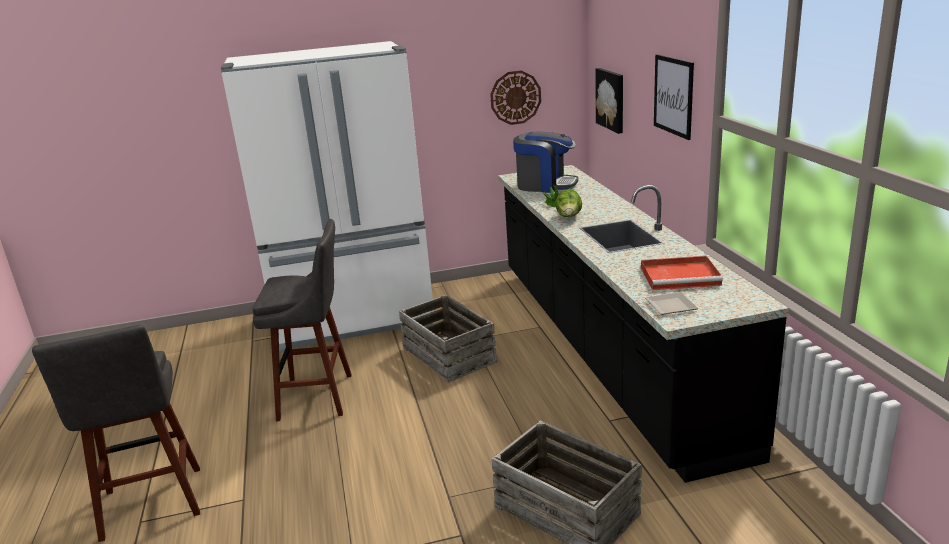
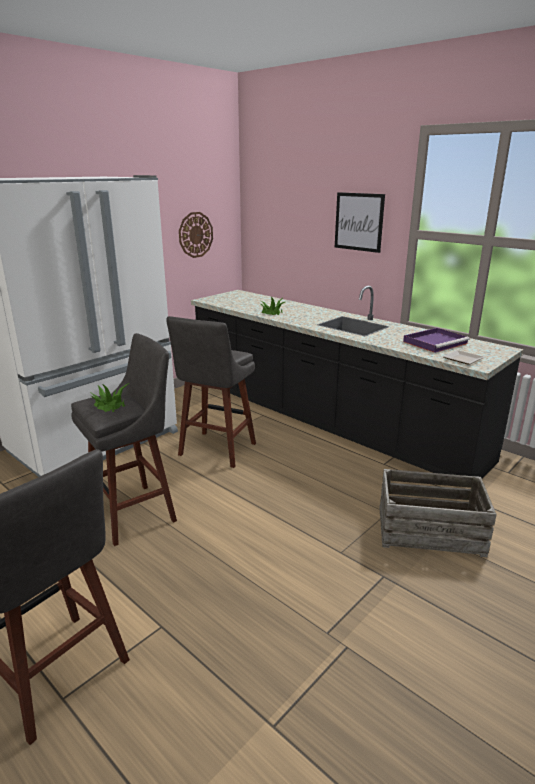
camera: 35 degrees left, 0 degrees up
(284, 287) = (109, 405): none -> potted plant
(448, 355) = (215, 450): crate -> grey stool
(545, 185) = (241, 302): coffee machine -> none
(569, 217) = (297, 319): lettuce -> none
(611, 99) = (275, 234): picture -> none
(681, 276) = (435, 342): red tray -> purple tray

